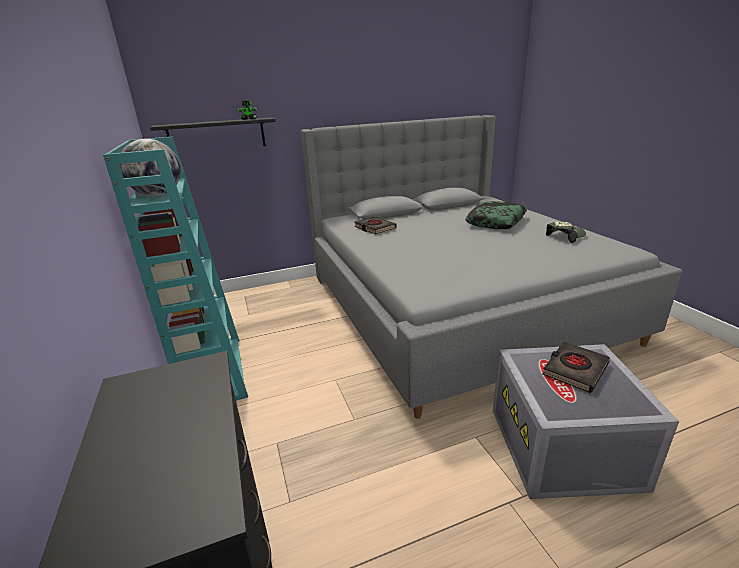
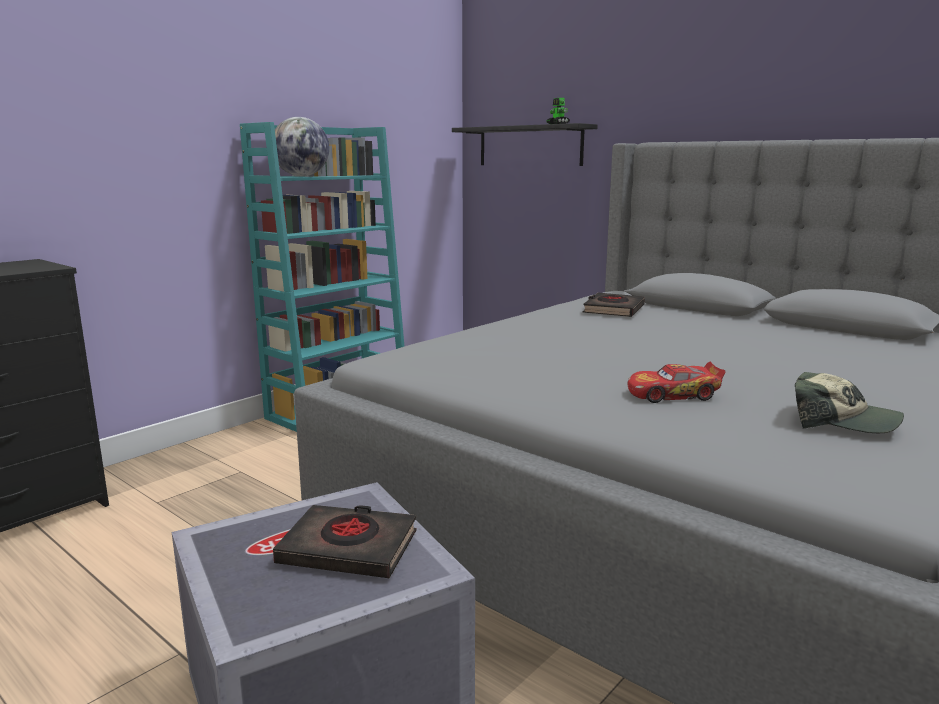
camera: 60 degrees right, 10 degrees down
(495, 222) = (813, 363): pillow -> none
(524, 250) = (673, 395): none -> toy car

